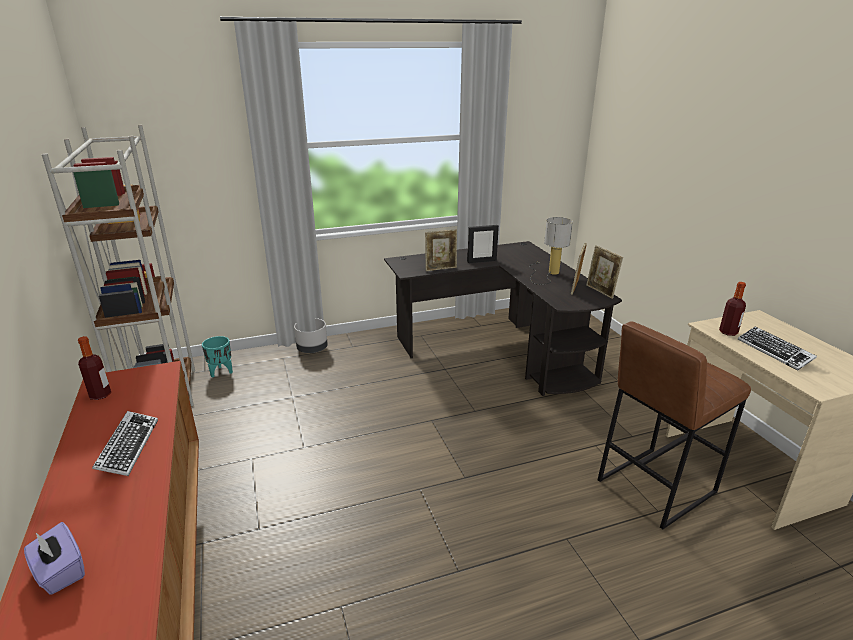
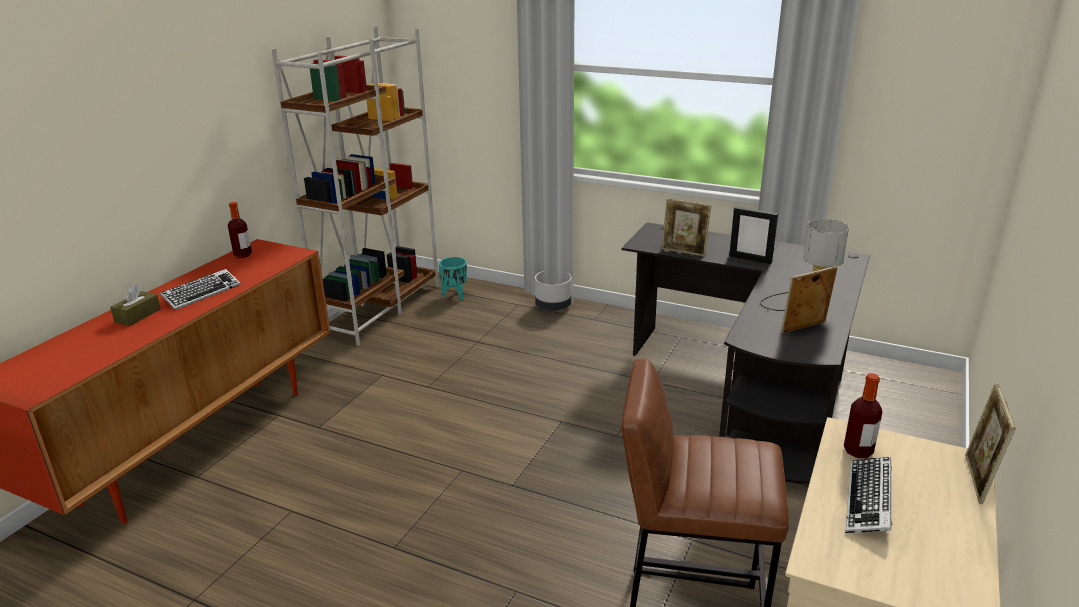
camera: 45 degrees right, 0 degrees up
(60, 572) = (78, 341): purple tissue box -> none
(89, 504) = (138, 315): none -> brown tissue box
(600, 291) = (830, 345): picture frame -> picture frame (977, 480)

